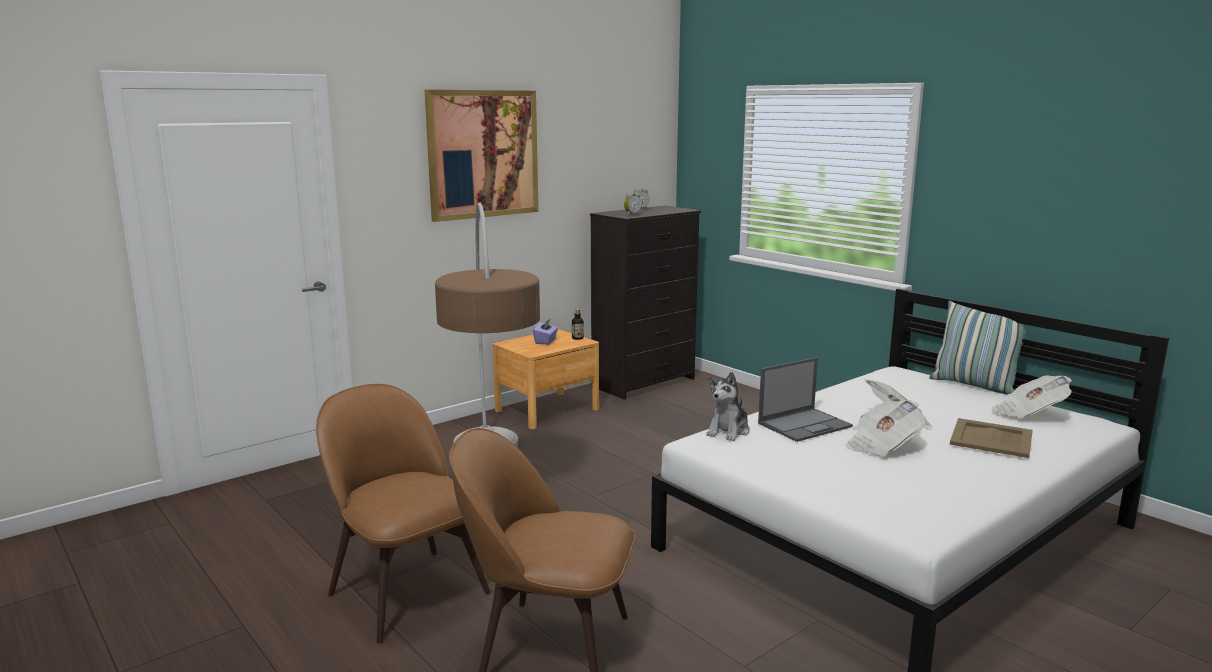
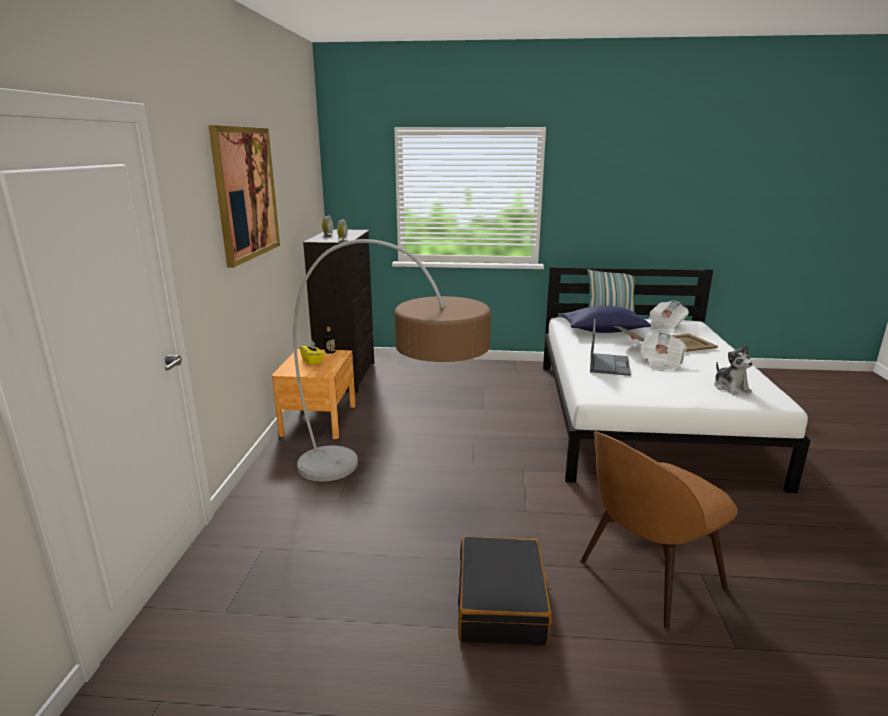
camera: 45 degrees left, 5 degrees up
(405, 590) = (502, 603): brown chair -> black suitcase
(546, 341) = (312, 361): purple tissue box -> yellow tissue box
(728, 431) = (589, 382): plush toy -> plush toy (730, 387)
(914, 395) = (603, 331): none -> blue pillow

